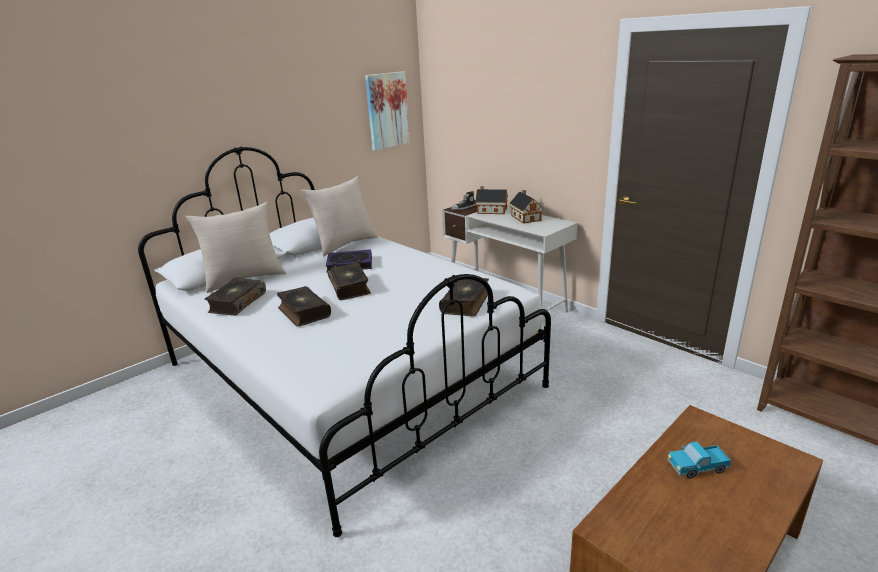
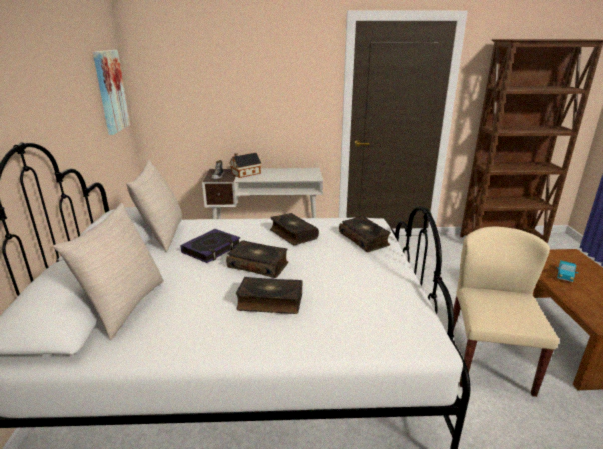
camera: 50 degrees left, 0 degrees up
(237, 303) = (178, 329): book -> book (292, 234)
(523, 508) = (487, 360): none -> beige chair
(525, 217) = (280, 172): toy house -> none

